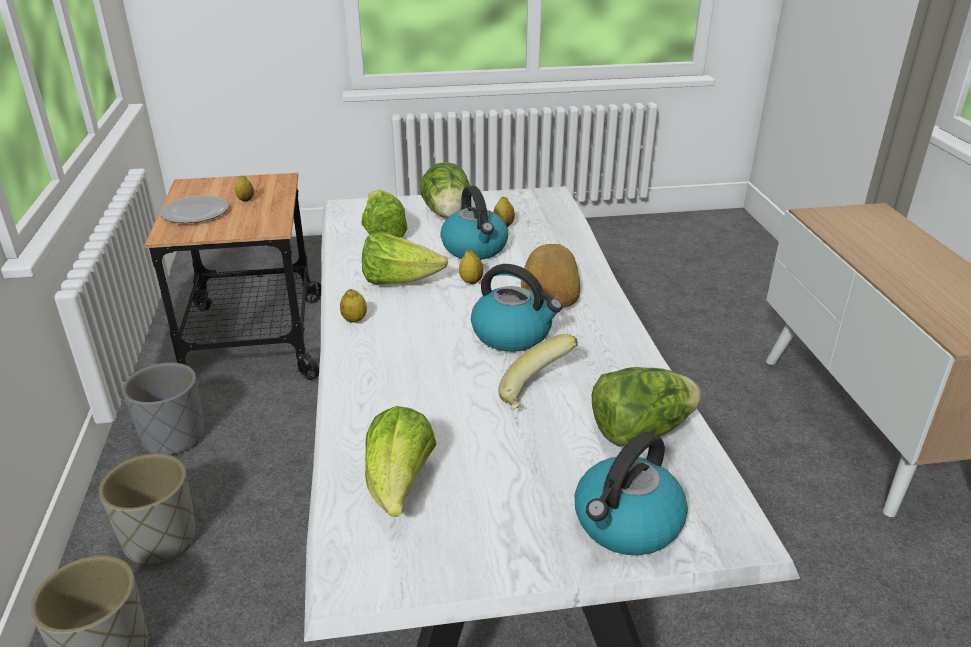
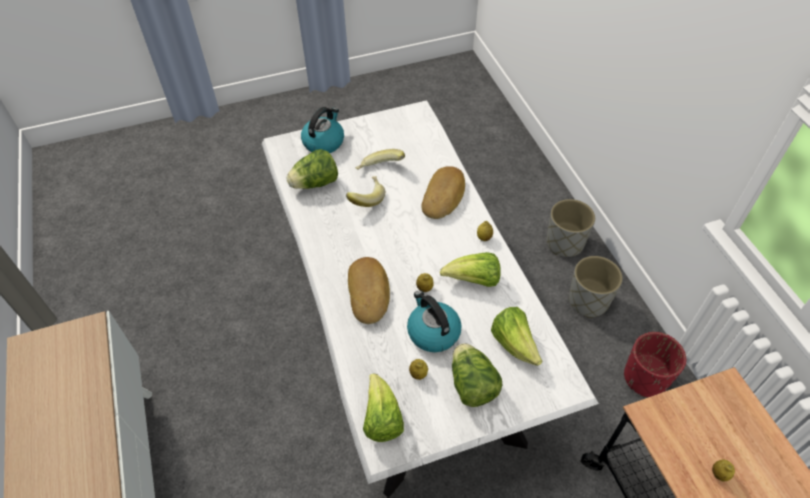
camera: 170 degrees right, 20 degrees up
(173, 437) = (645, 378): grey planter -> red planter
(196, 212) = (745, 435): plate -> none
(387, 380) = (444, 196): none -> bread
(399, 486) = (416, 144): lettuce -> lettuce (382, 419)
(498, 440) = (380, 170): none -> banana
(513, 334) = (386, 239): kettle -> none

